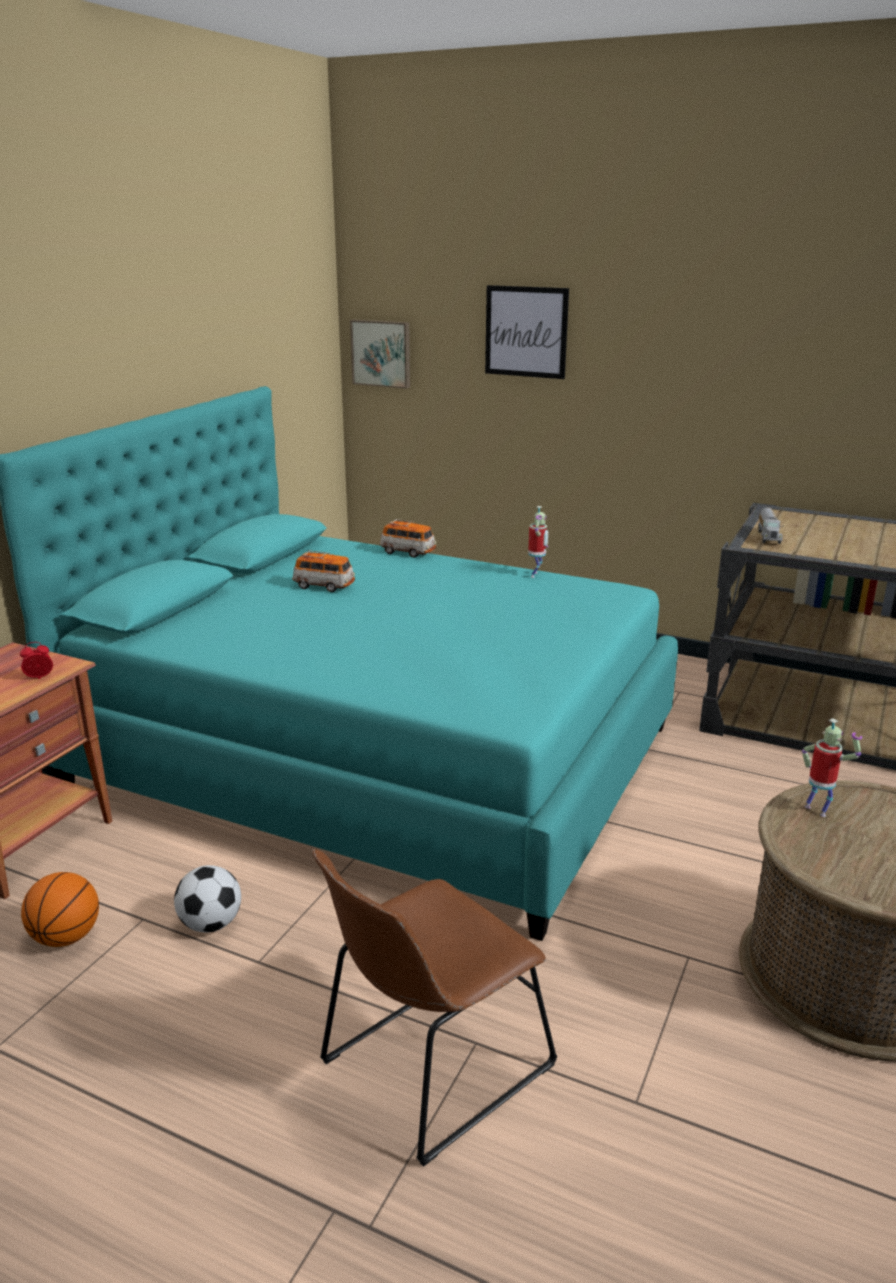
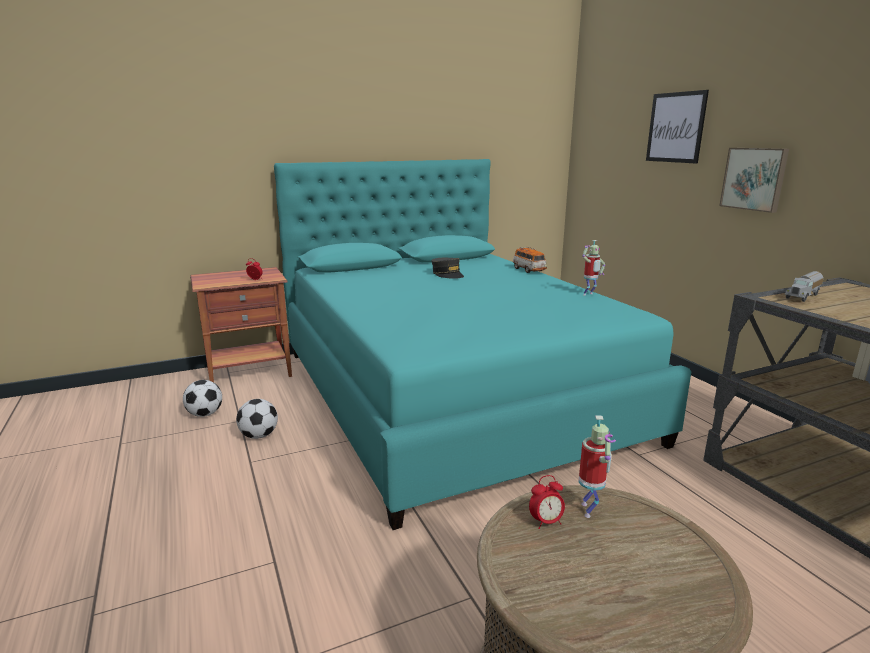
camera: 40 degrees right, 5 degrees down
(66, 937) = (205, 414): basketball -> football
(324, 586) = (447, 274): toy car -> grey cap
(382, 353) = (590, 149): picture -> picture (754, 179)
(429, 1069) = (234, 559): brown chair -> none
(808, 835) = (546, 522): none -> alarm clock

